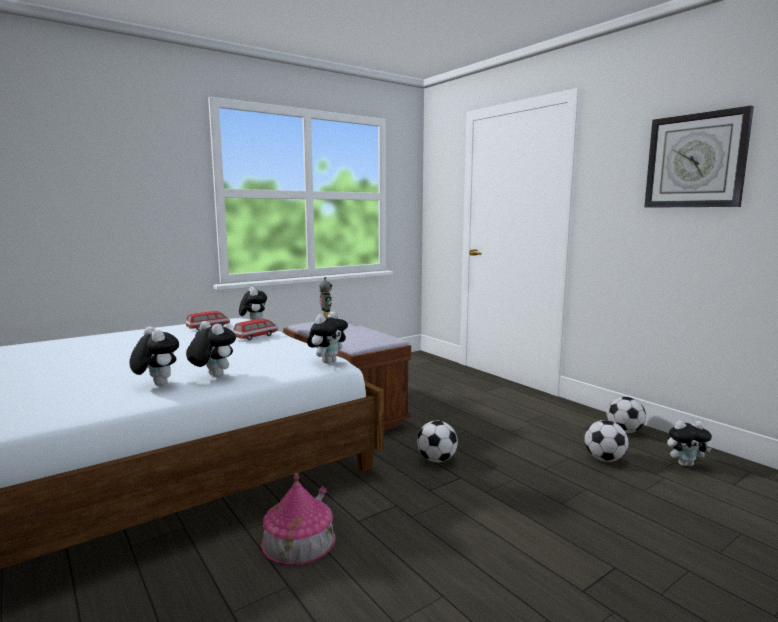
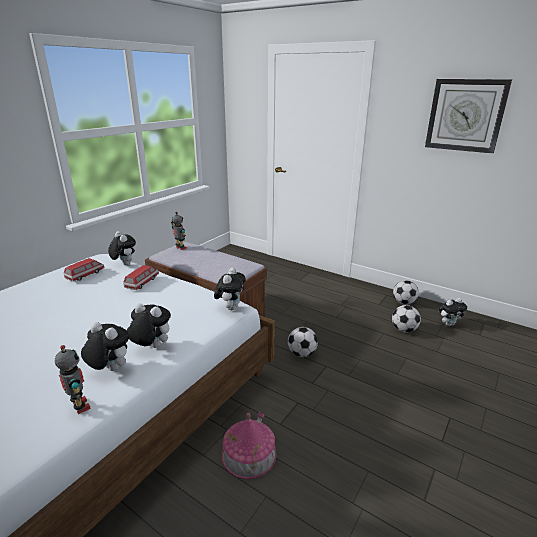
camera: 20 degrees left, 15 degrees up
(102, 402) = (79, 406): none -> toy robot

